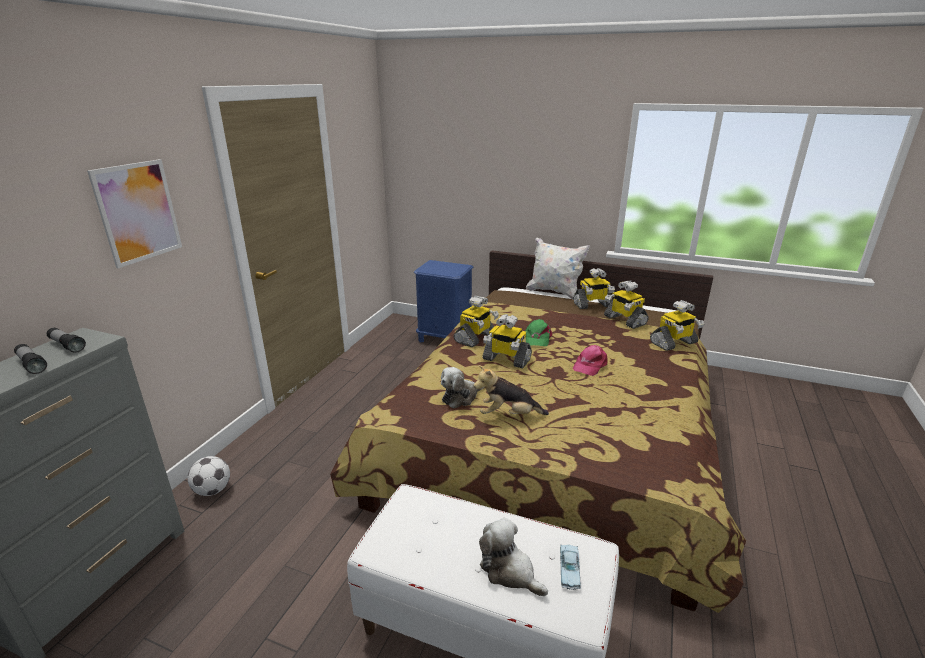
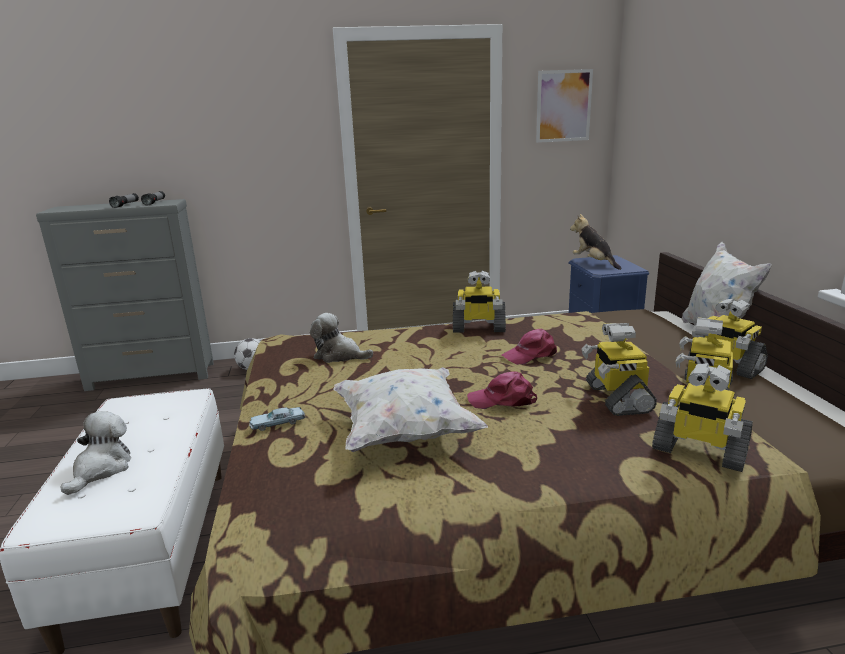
camera: 60 degrees right, 5 degrees down
(138, 212) = (249, 127): picture -> picture (563, 106)
(506, 359) = (447, 353): toy robot -> toy robot (616, 398)
(508, 415) = (323, 384): plush toy -> plush toy (594, 263)
(537, 338) = (531, 355): green cap -> pink cap
(569, 569) = (108, 501): blue toy car -> blue toy car (277, 423)
(604, 405) = (404, 431): none -> white pillow

